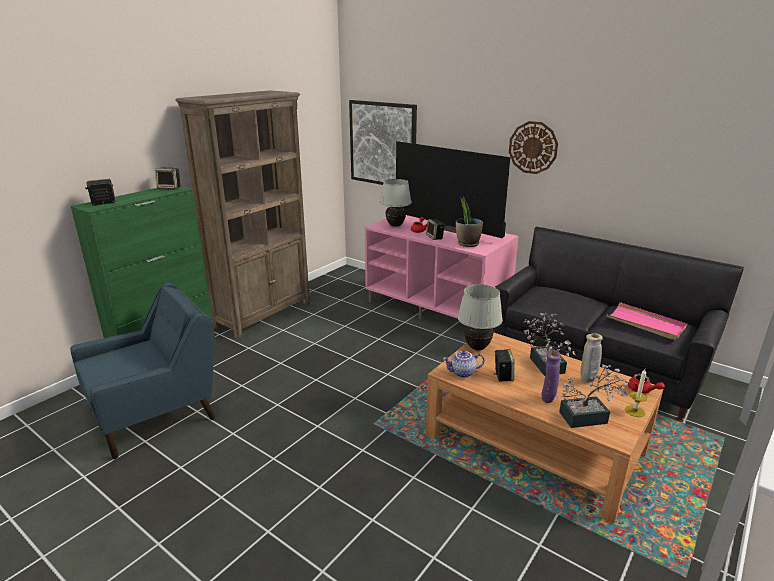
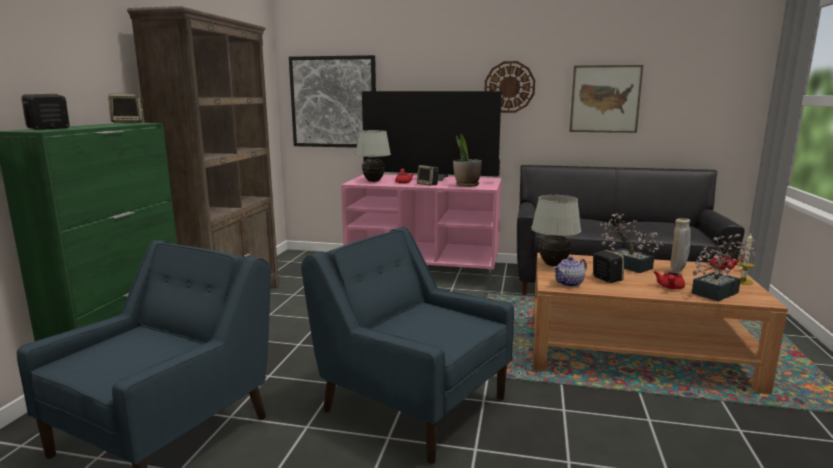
camera: 25 degrees left, 10 degrees down
(311, 435) = (411, 402): none -> blue armchair
(548, 400) = (670, 287): purple vase -> red teapot
(628, 171) = (605, 99): none -> picture
(645, 324) = (666, 227): pink tray -> none

